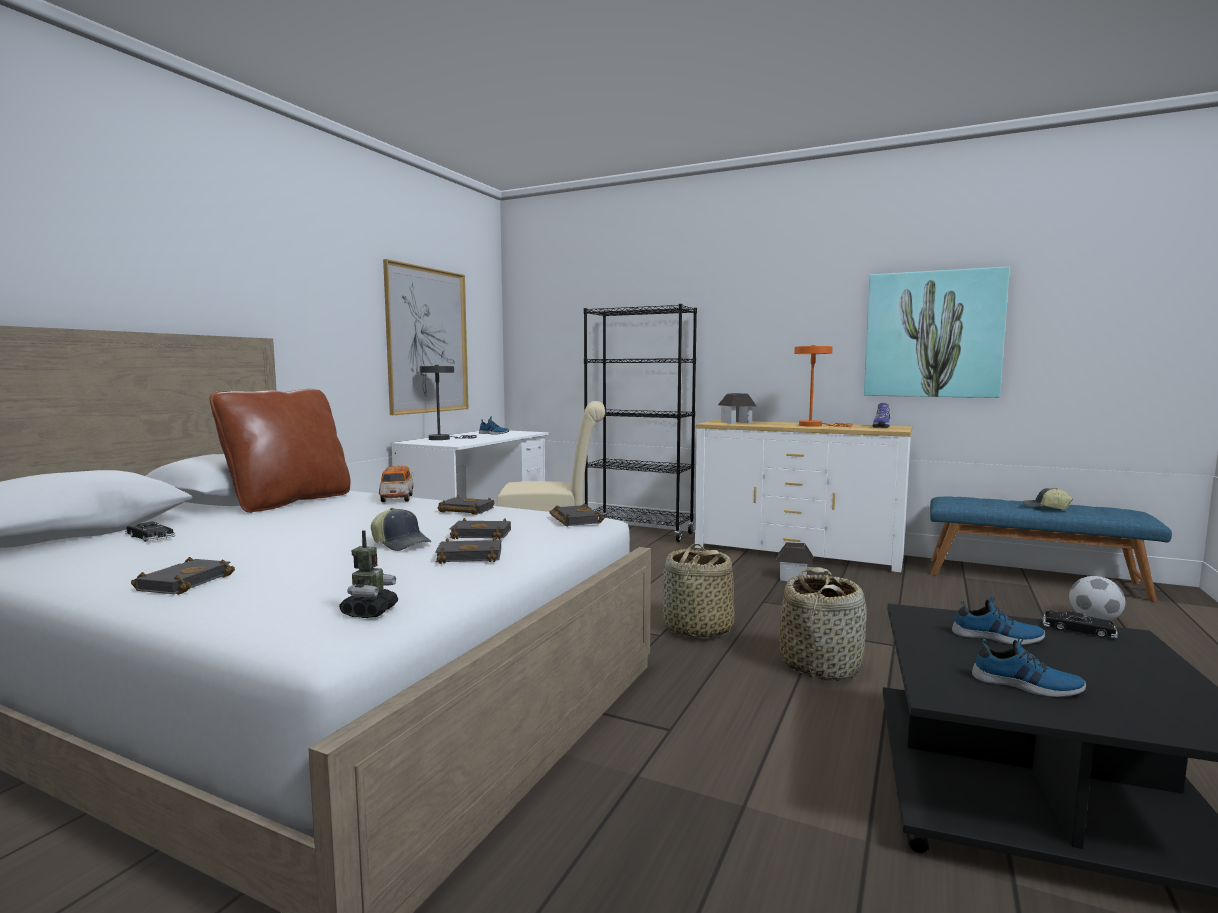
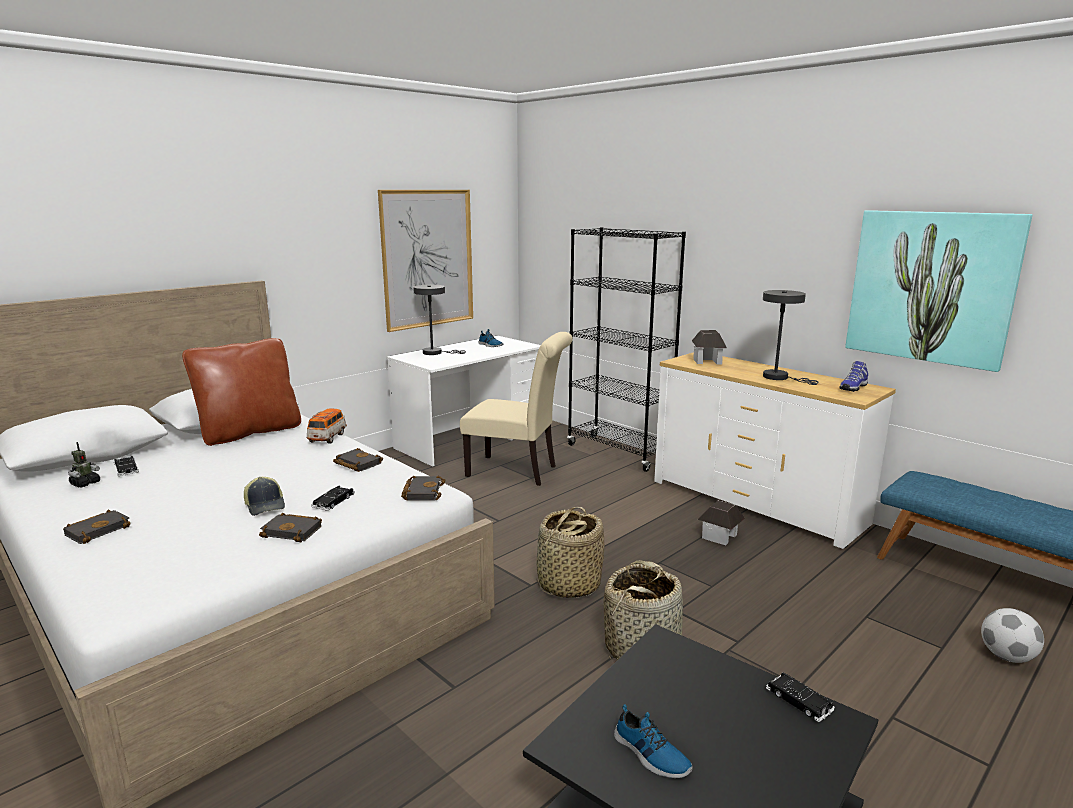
camera: 20 degrees right, 10 degrees up
(369, 612) = (165, 588): toy robot -> toy robot (85, 483)
(483, 534) = (333, 501): black book -> black toy car
(815, 425) = (780, 377): orange table lamp -> grey table lamp
(997, 637) = (702, 691): shoe -> none
(1045, 508) = (1017, 512): cap -> none

